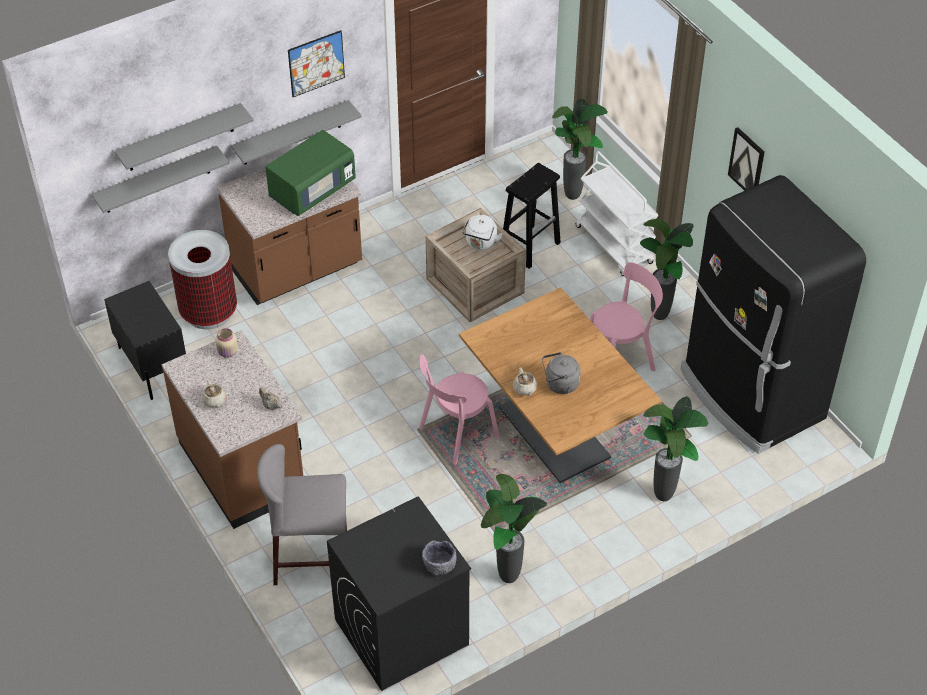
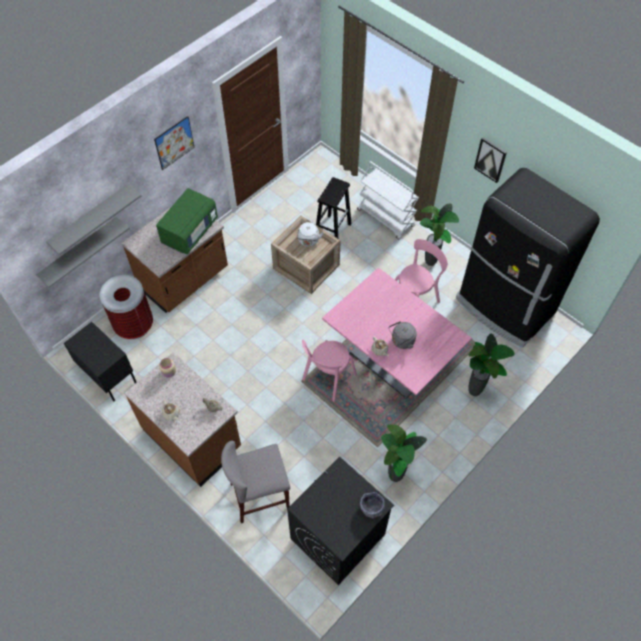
camera: 15 degrees left, 10 degrees up
(291, 133) = (164, 193): grey shelf -> none
(554, 433) = (390, 362): brown dining table -> pink dining table
(573, 197) = (349, 189): potted plant -> none

